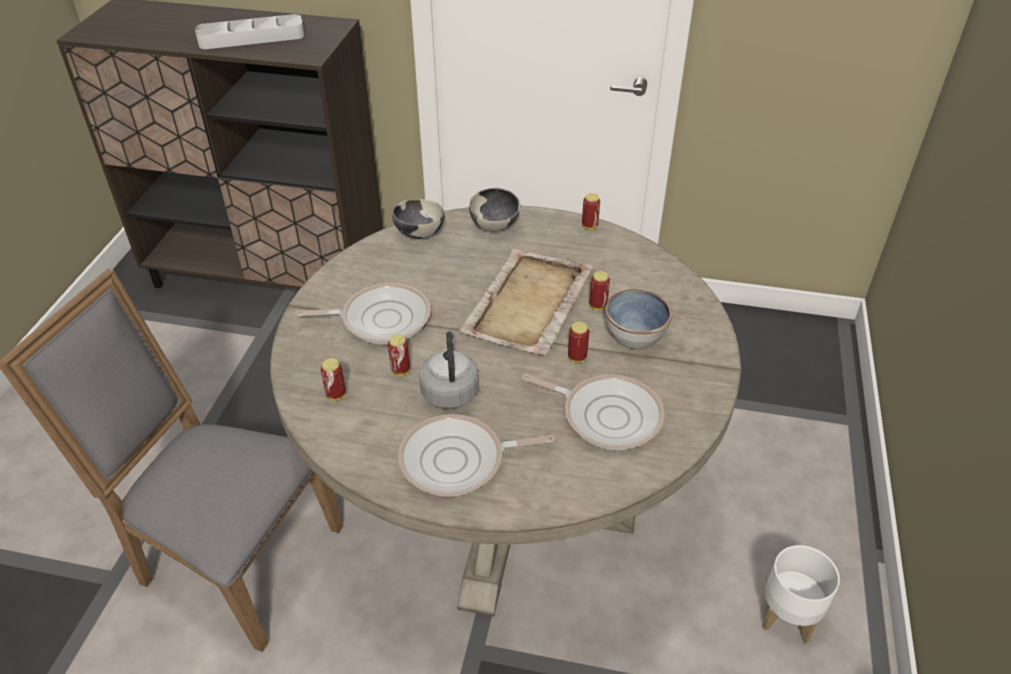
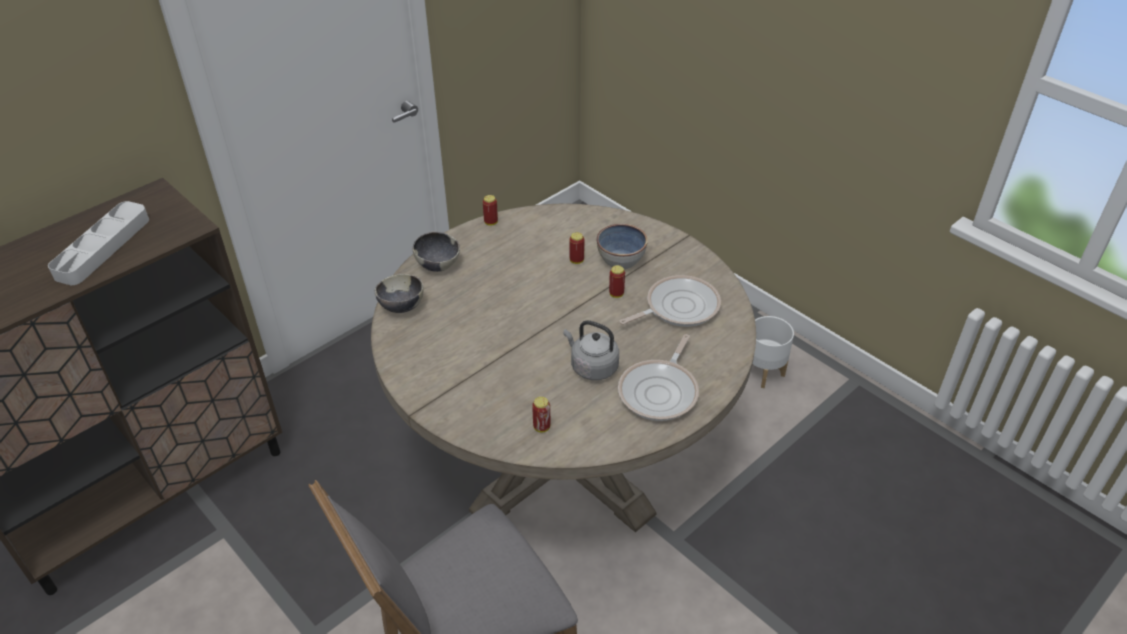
camera: 55 degrees left, 0 degrees up
(380, 319) = (481, 370): frying pan -> none
(400, 370) = (548, 382): can -> none
(527, 305) = (542, 291): beige tray -> none

